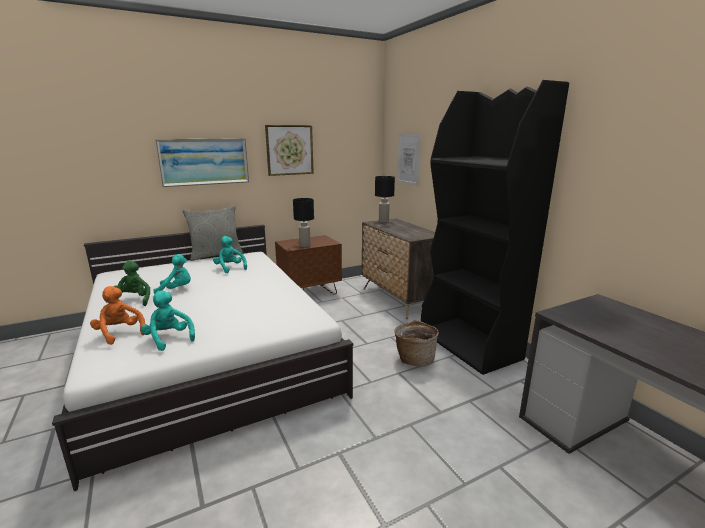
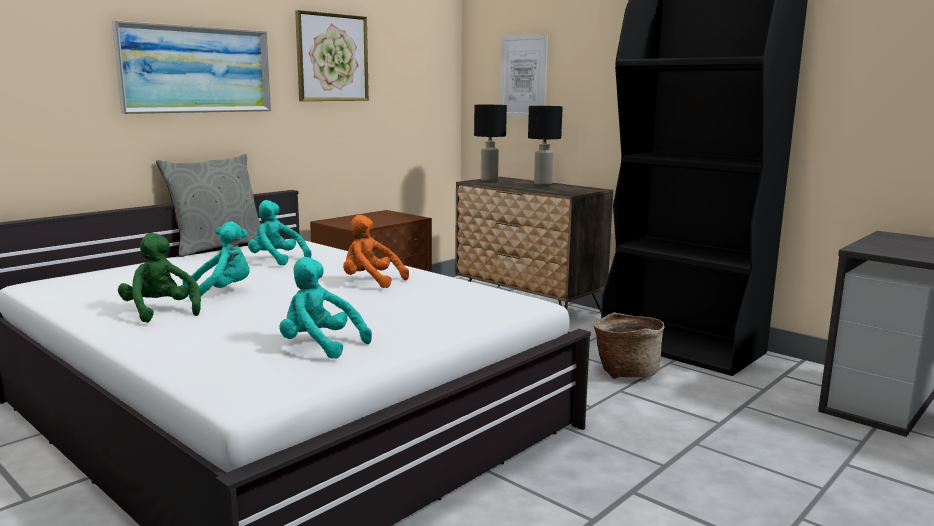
camera: 20 degrees left, 5 degrees down
(120, 333) = (215, 349): orange plush toy -> orange plush toy (370, 282)
(304, 245) = (373, 223): black table lamp -> black table lamp (542, 183)

